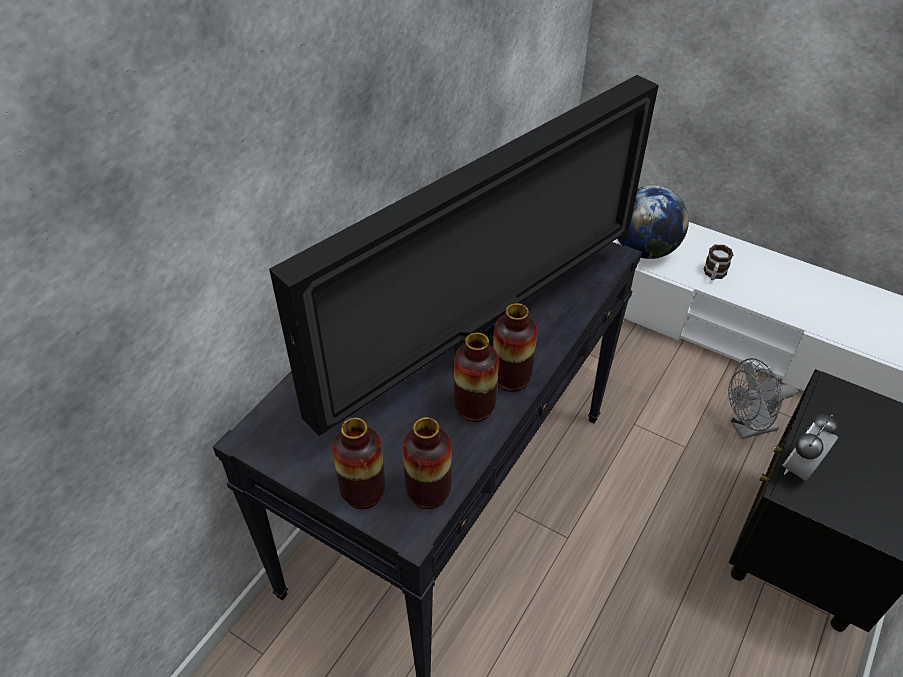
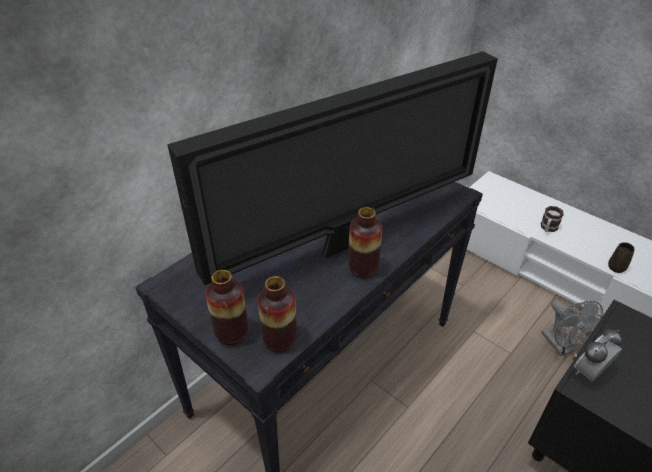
camera: 10 degrees right, 5 degrees down
(474, 408) = (330, 285): vase -> none
(644, 250) = (497, 206): globe -> none
(747, 428) = (561, 346): grey fan -> grey fan turned 105 degrees counterclockwise
(806, 317) = (617, 267): none -> brown mug

